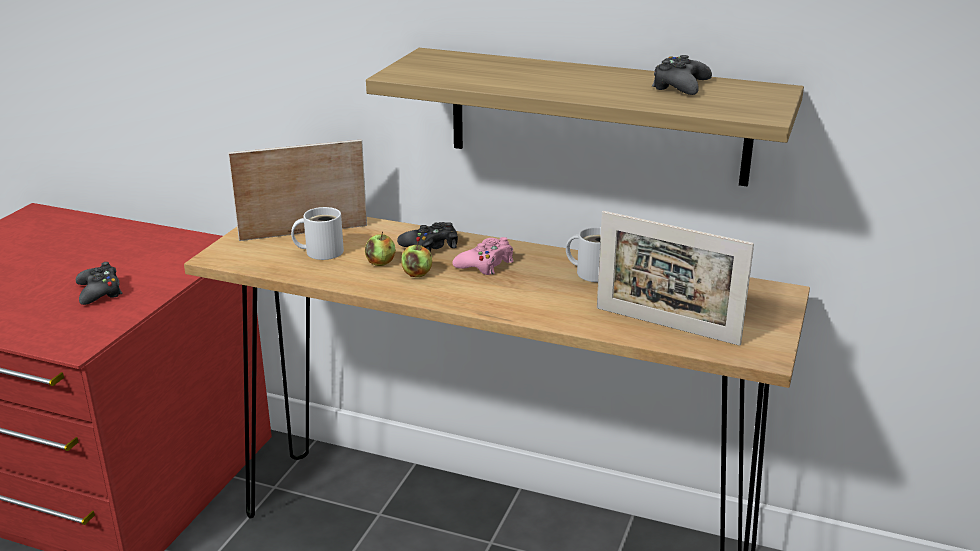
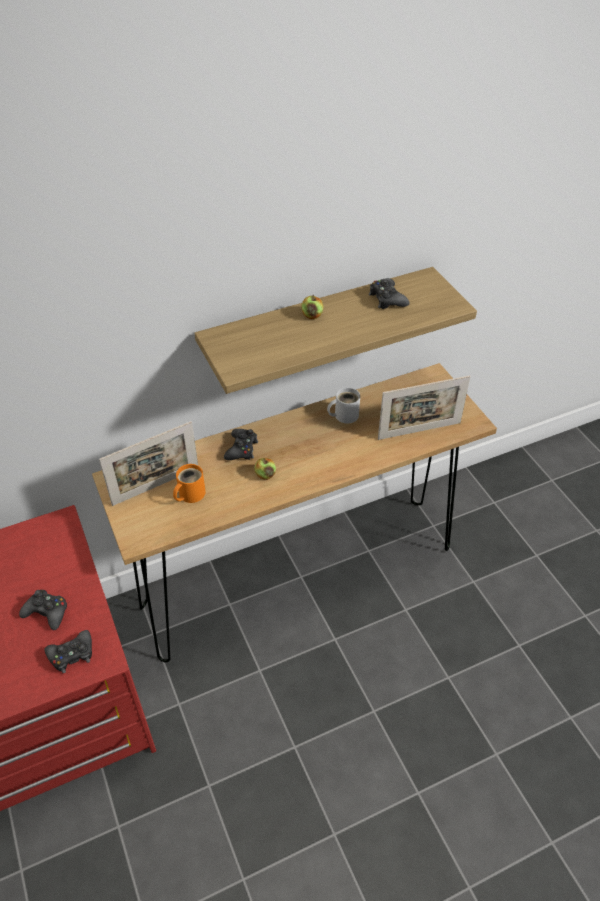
camera: 45 degrees left, 20 degrees up
(62, 328) = (72, 654): none -> black game controller
(304, 233) = (156, 486): picture frame -> picture frame turned 150 degrees counterclockwise
(321, 251) = (189, 494): white mug -> orange mug
(381, 263) = (235, 480): apple -> apple (312, 315)
(485, 264) = (288, 443): pink game controller -> none

